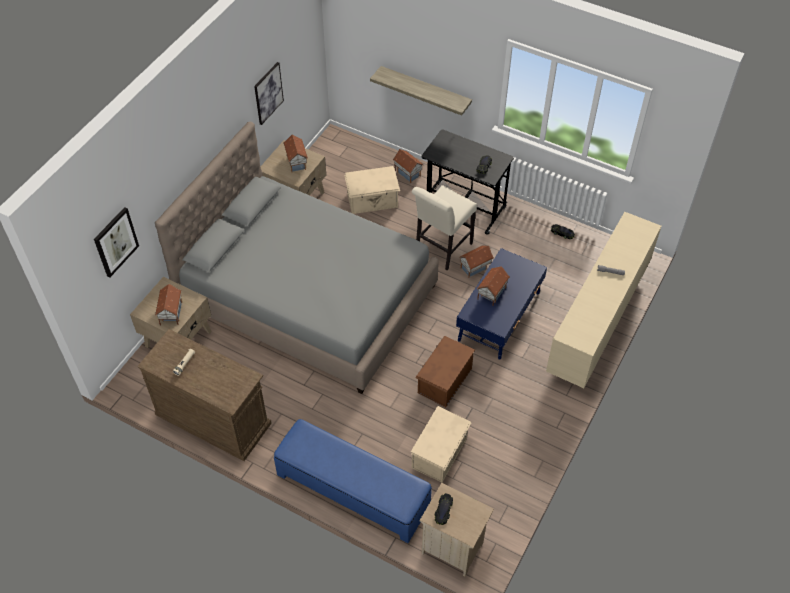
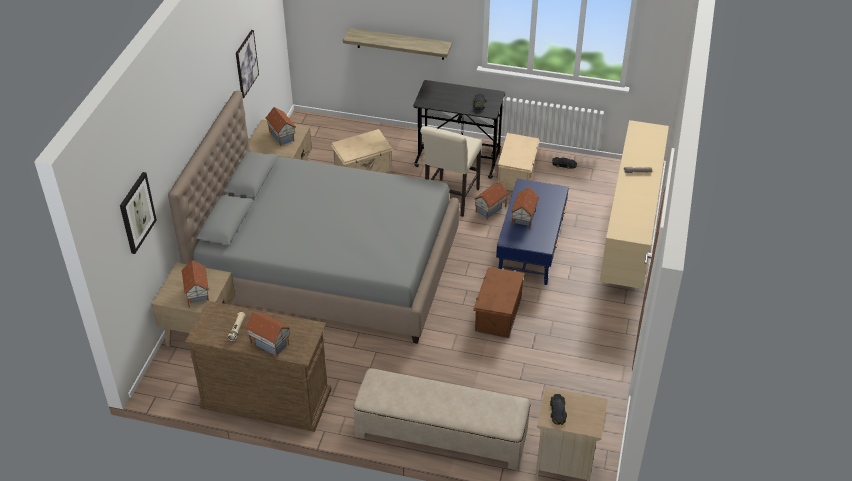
camera: 15 degrees left, 10 degrees down
(352, 489) = (440, 433): blue bench -> beige bench
(408, 172) = (390, 139): toy house -> toy house (270, 342)
(440, 453) = (519, 380): beige storage box -> beige storage box (517, 174)

